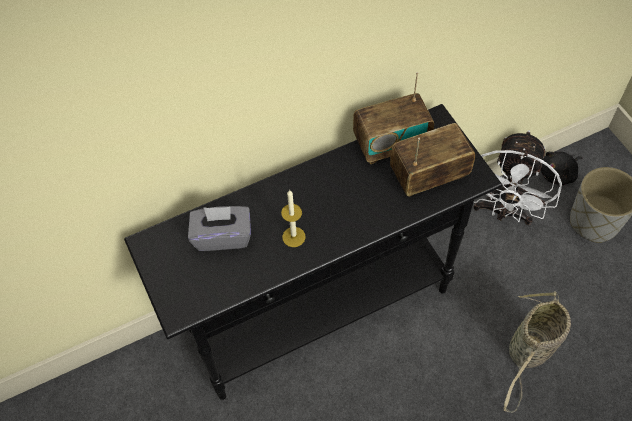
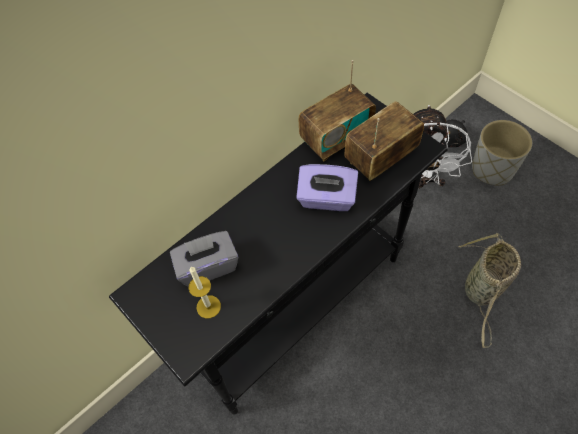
camera: 15 degrees left, 0 degrees up
(293, 237) = (277, 247): candle -> candle (208, 306)
(358, 203) = (326, 199): none -> purple tissue box

